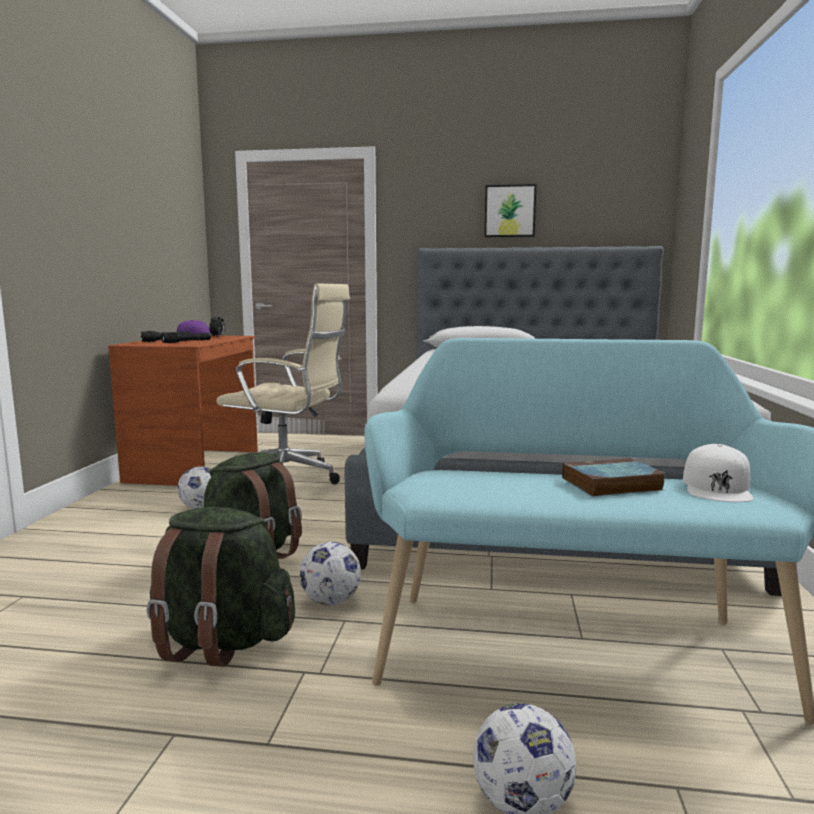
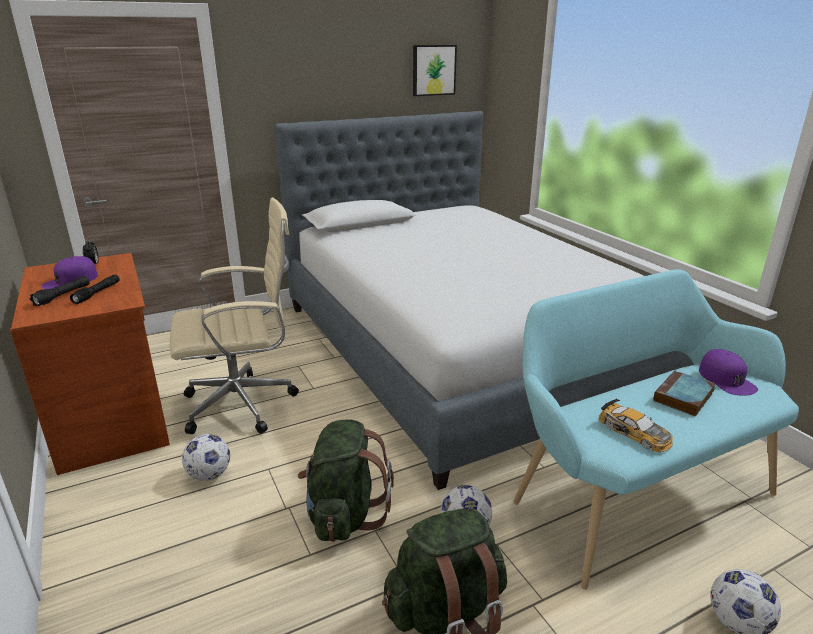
camera: 35 degrees left, 15 degrees up
(481, 488) = (635, 432): none -> toy car
(510, 211) = (356, 79): picture -> picture (433, 70)
(717, 487) = (726, 379): white cap -> purple cap

